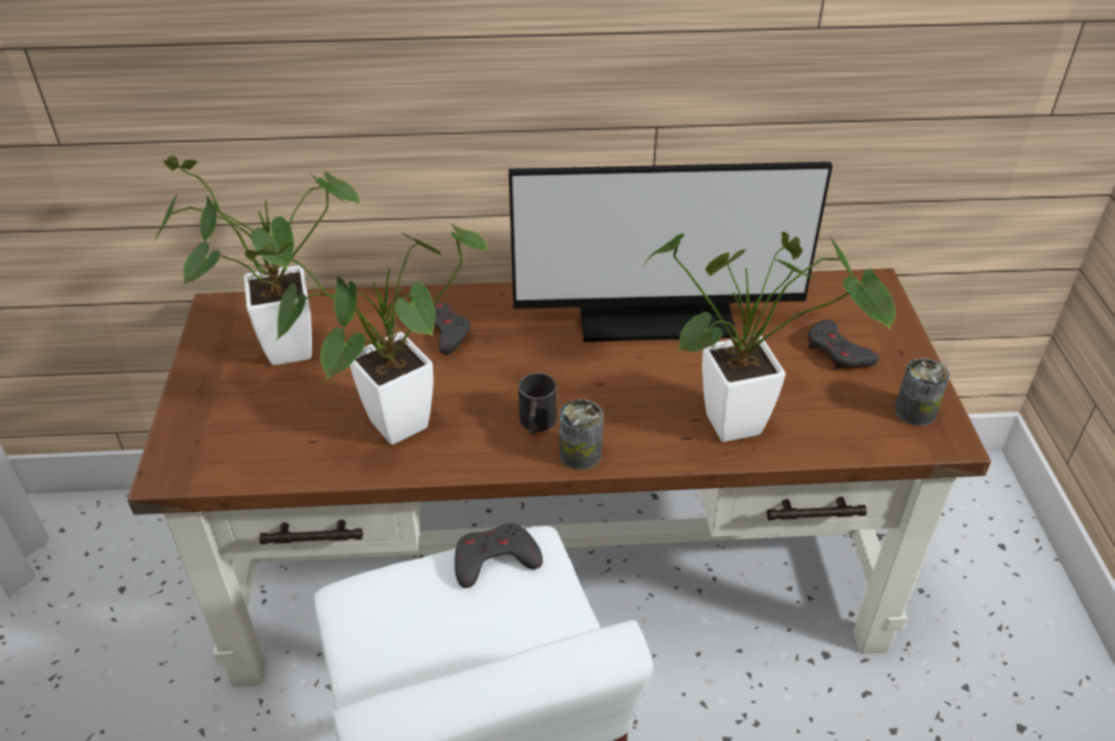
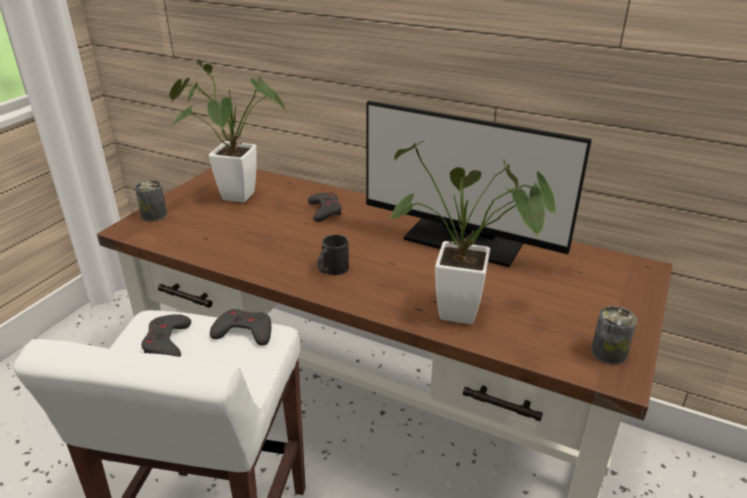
camera: 30 degrees right, 10 degrees down
(386, 430) = (247, 245): potted plant -> none
(580, 454) = (342, 294): can -> can (154, 215)
(838, 352) = (578, 298): grey game controller -> grey game controller (167, 342)

